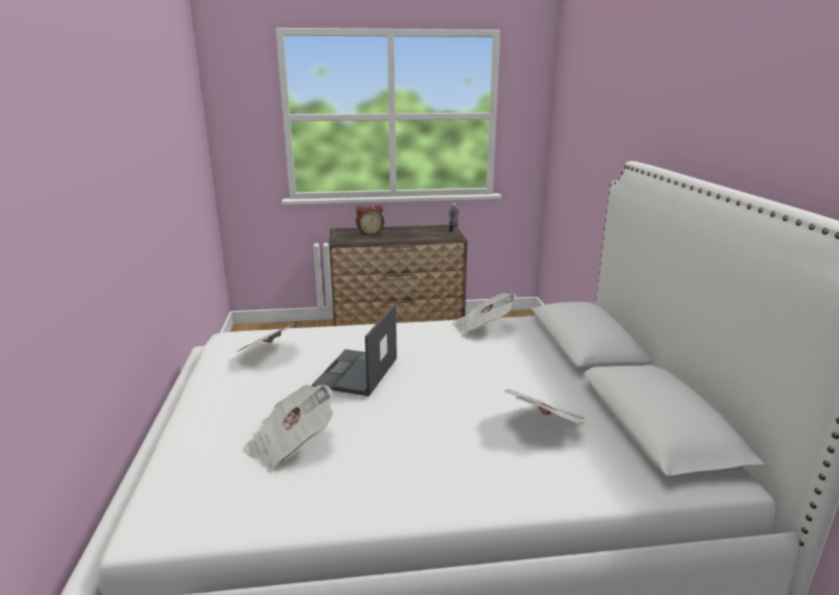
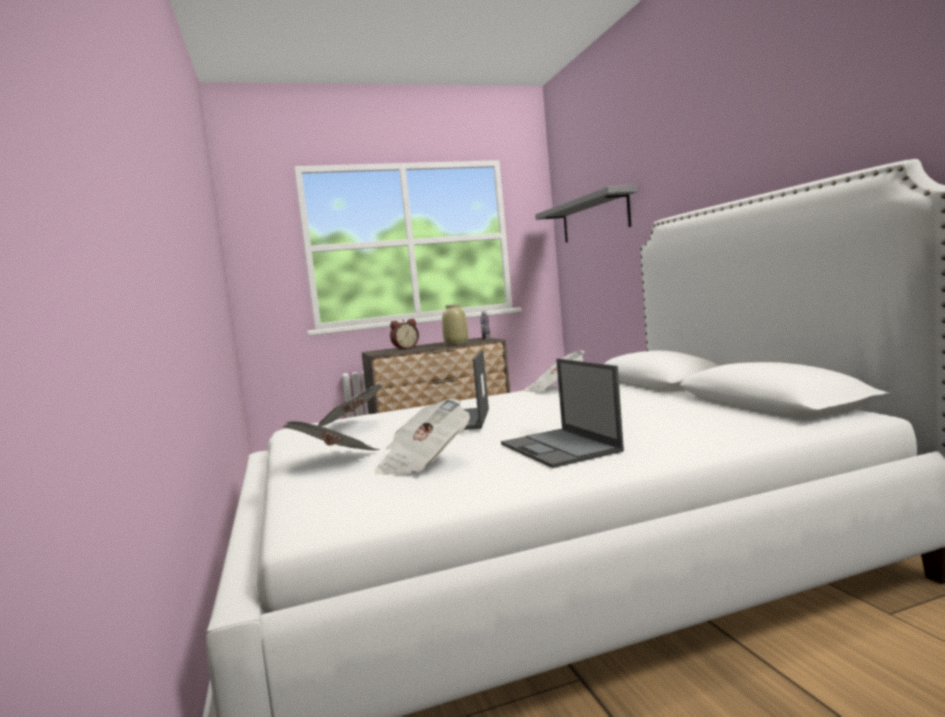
camera: 10 degrees left, 15 degrees down
(414, 456) = (560, 448): none -> laptop
(418, 238) = (456, 344): none -> beige vase
(546, 426) = (671, 418): newspaper -> newspaper (337, 461)
(585, 120) = (594, 218): none -> grey shelf

